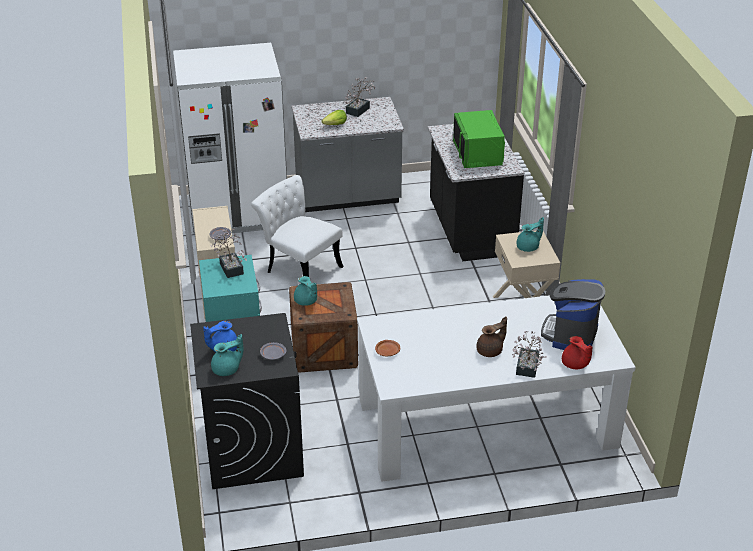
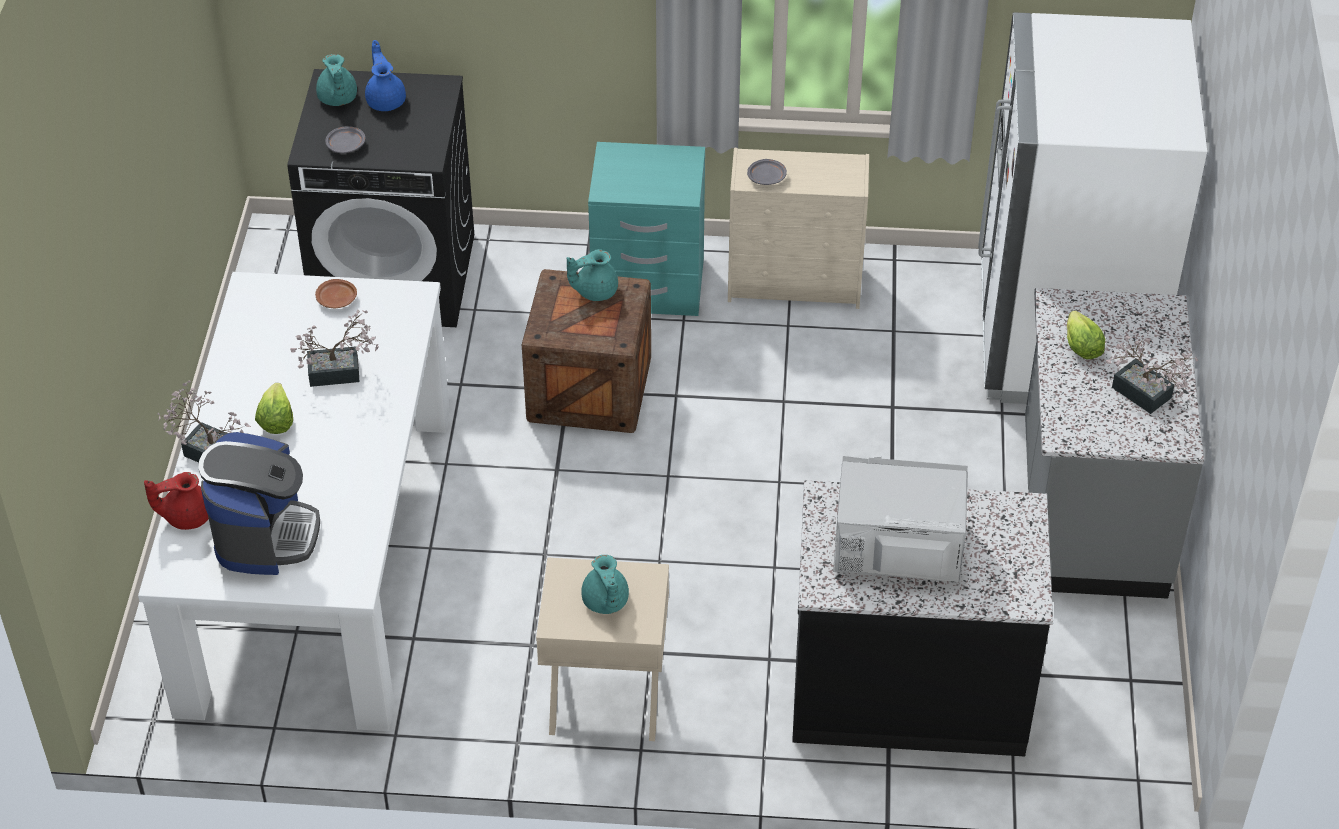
camera: 105 degrees right, 10 degrees up
(231, 267) = (670, 179): potted plant -> potted plant (341, 372)
(299, 268) = (846, 396): white chair -> none
(478, 154) = (896, 548): green microwave -> grey microwave
(490, 351) = (276, 420): brown teapot -> lettuce
(570, 334) = (265, 535): coffee machine -> coffee machine turned 60 degrees clockwise

